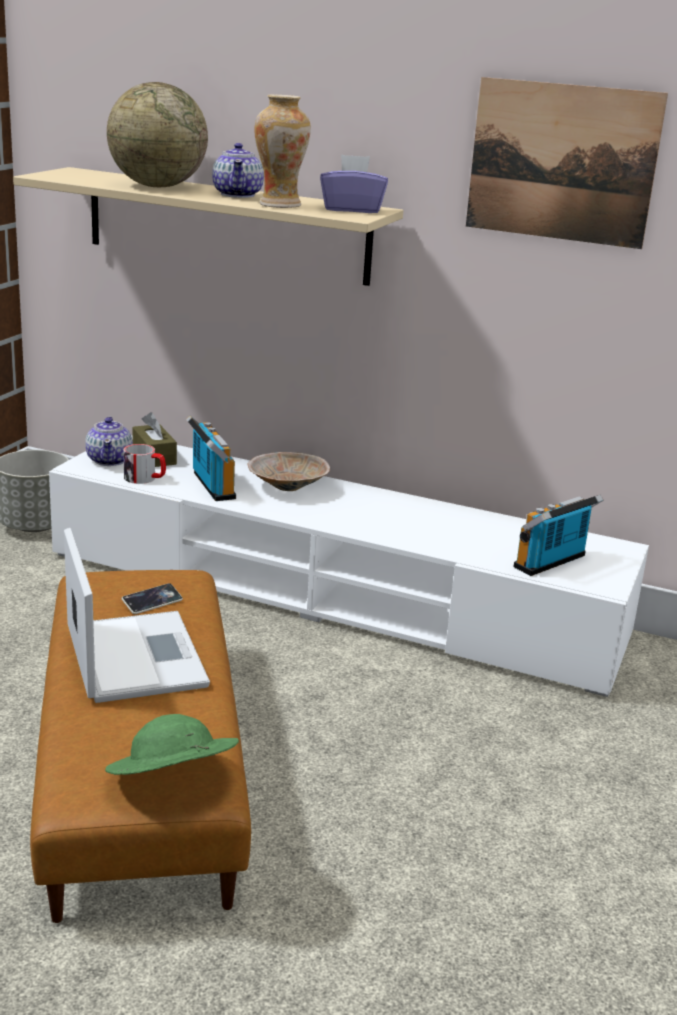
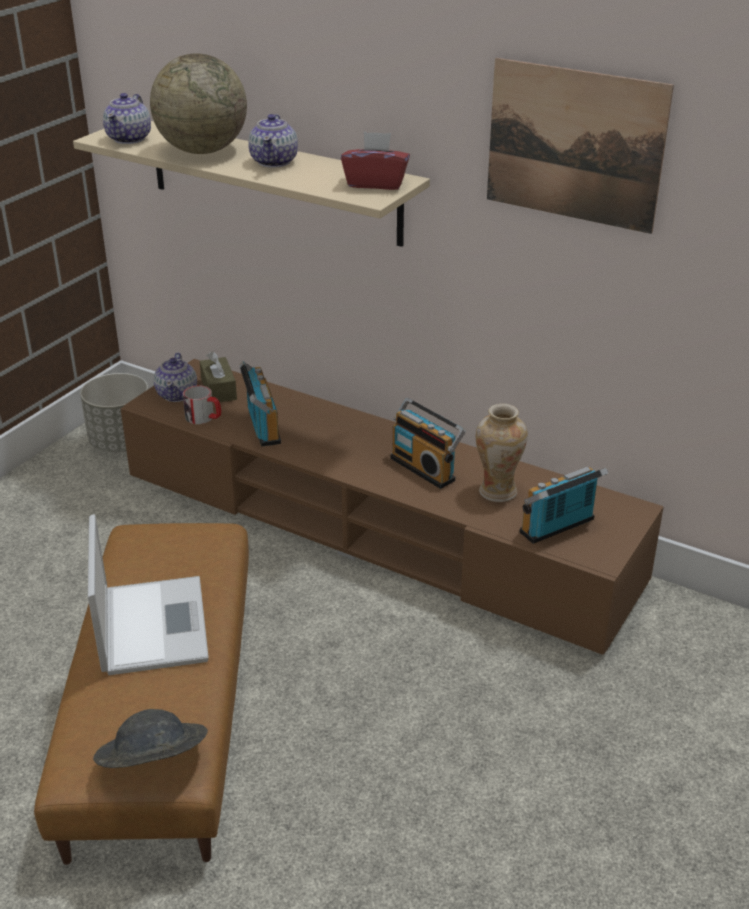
camera: 10 degrees right, 10 degrees up
(74, 177) = (130, 139): none -> teapot
(152, 602) = (181, 563): phone -> none
(171, 782) = (153, 763): green hat -> grey hat
(279, 205) = (307, 180): vase -> vase (497, 491)
(286, 486) = (332, 428): beige bowl -> none
(334, 595) = (375, 528): white tv stand -> brown tv stand
(351, 209) = (376, 183): purple tissue box -> red tissue box
(396, 517) = (425, 468): none -> radio

